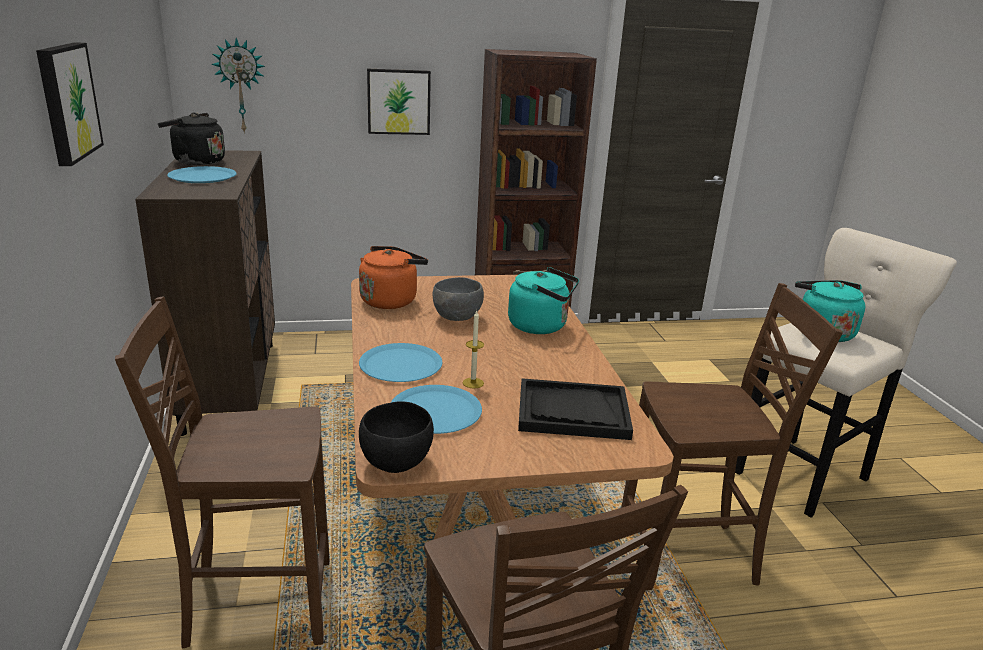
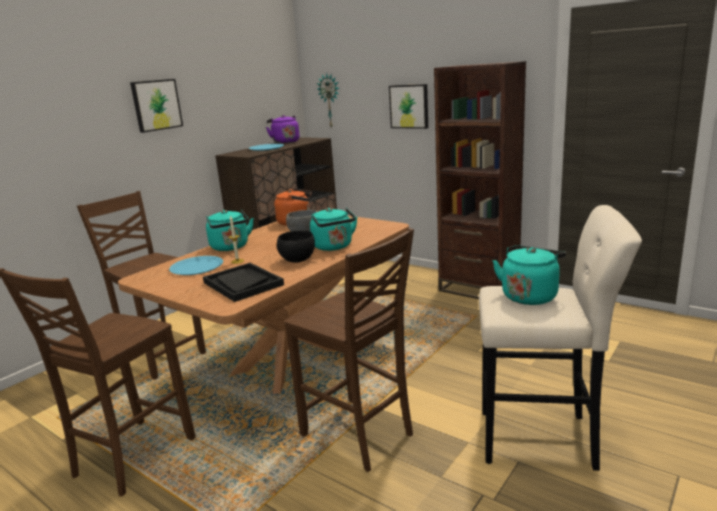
camera: 50 degrees right, 5 degrees down
(196, 161) = (285, 142): black kettle -> purple kettle
(395, 463) = (140, 278): black bowl -> black bowl (297, 260)
(400, 364) = (231, 247): blue plate -> turquoise kettle

